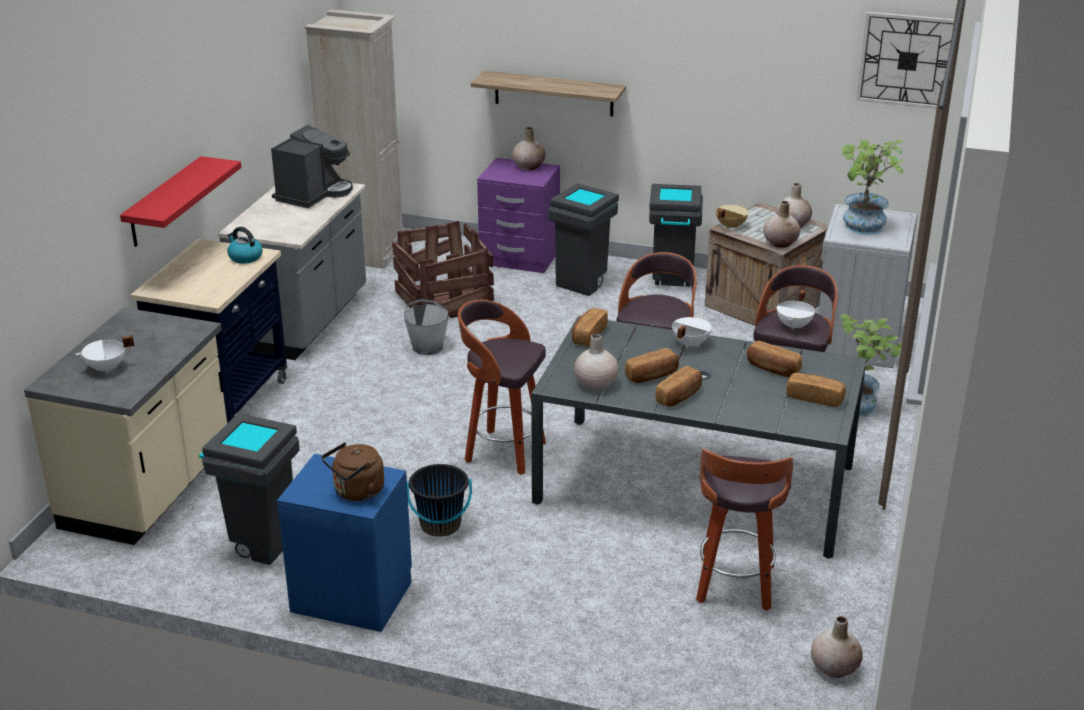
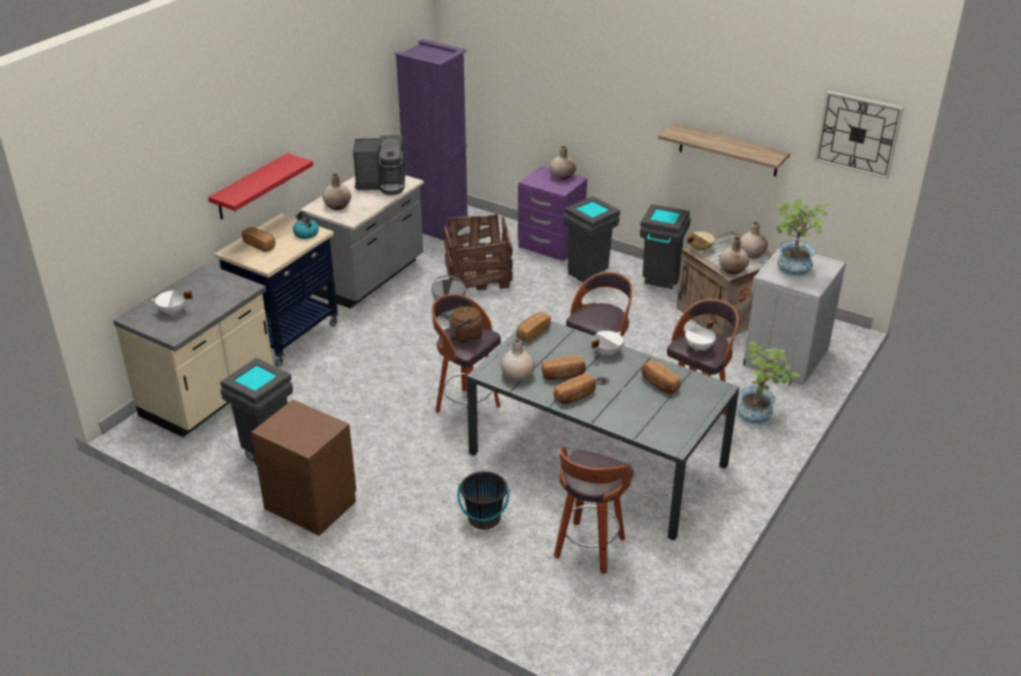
camera: 15 degrees right, 5 degrees up
(313, 194) = (382, 184): coffee machine -> coffee machine turned 45 degrees clockwise
(352, 596) = (311, 504): blue nightstand -> brown nightstand
(356, 492) = (307, 435): brown kettle -> brown kettle (464, 337)
(366, 254) = (438, 226): beige cabinet -> purple cabinet
(440, 525) = (396, 459): black bucket -> black bucket (484, 519)
(553, 93) = (585, 122): shelf -> shelf (728, 150)
(814, 398) = (679, 415): bread -> bread (260, 245)
(834, 667) = (633, 630): beige vase -> beige vase (338, 206)

